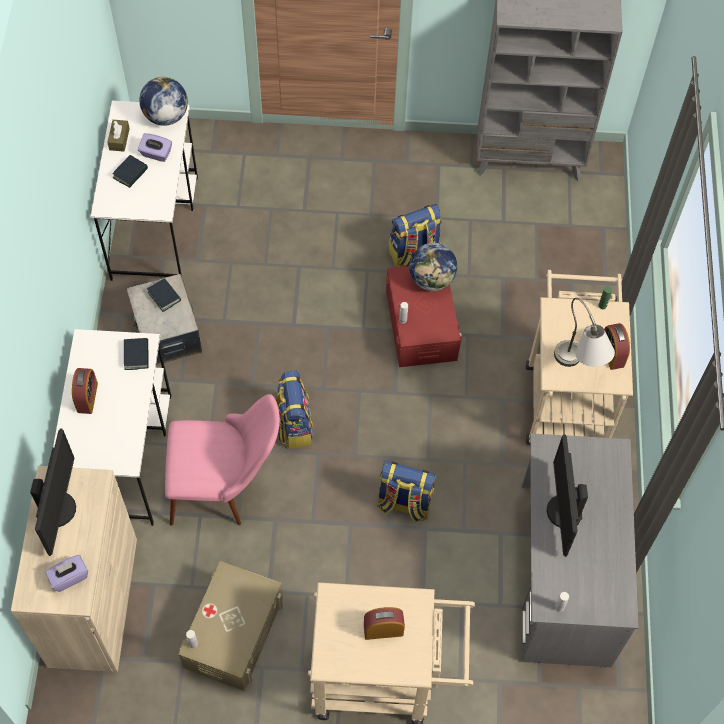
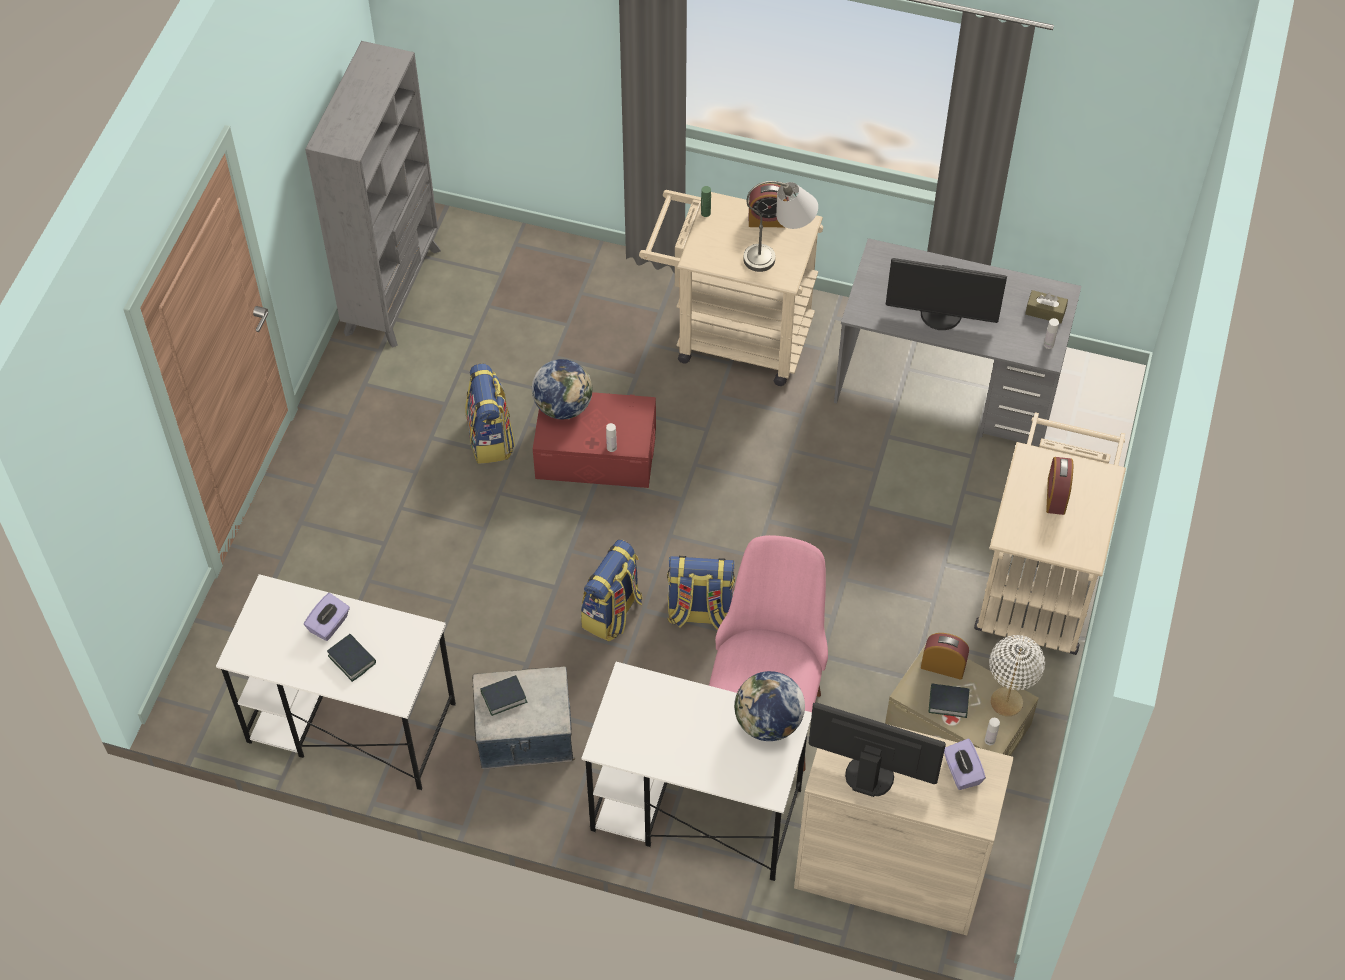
camera: 75 degrees left, 5 degrees down
(87, 397) = (688, 755): alarm clock -> alarm clock (943, 666)
(119, 139) = (288, 665): brown tissue box -> brown tissue box (1045, 311)
(136, 355) = (641, 691): book -> book (948, 702)
(165, 116) = (269, 604): globe -> globe (768, 723)
(231, 652) = (1007, 702): none -> white table lamp
(404, 503) = (830, 520): backpack -> backpack (612, 613)

